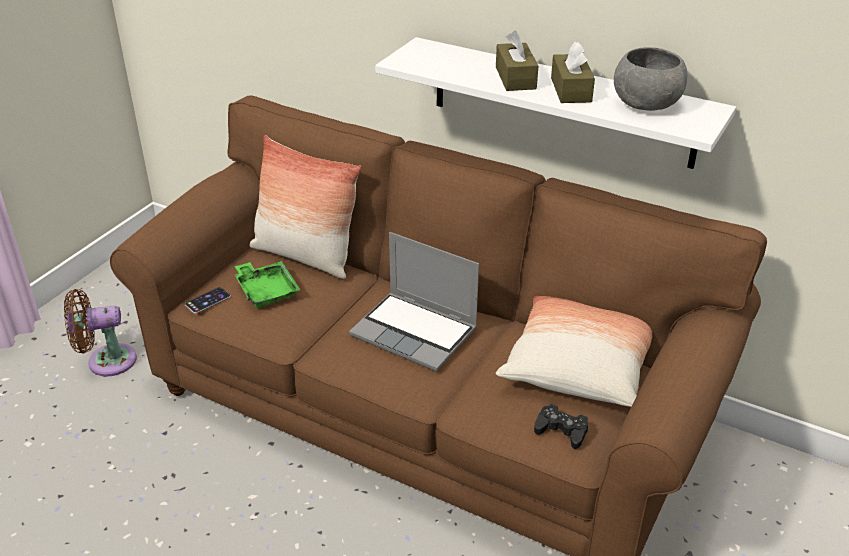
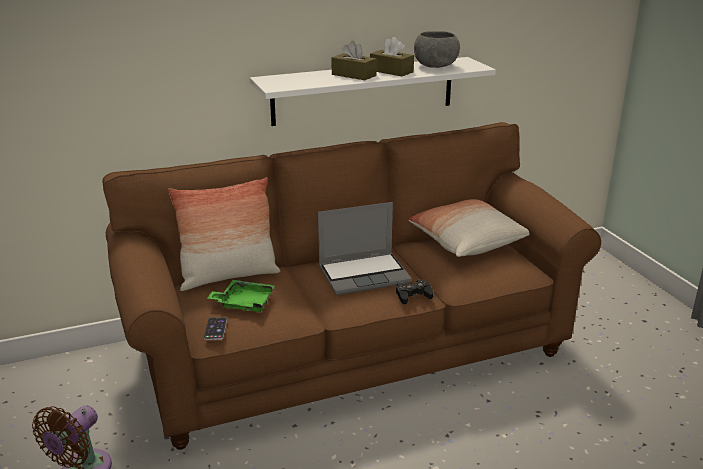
camera: 50 degrees left, 10 degrees down
(561, 430) = (509, 267): black game controller -> black game controller (413, 295)

